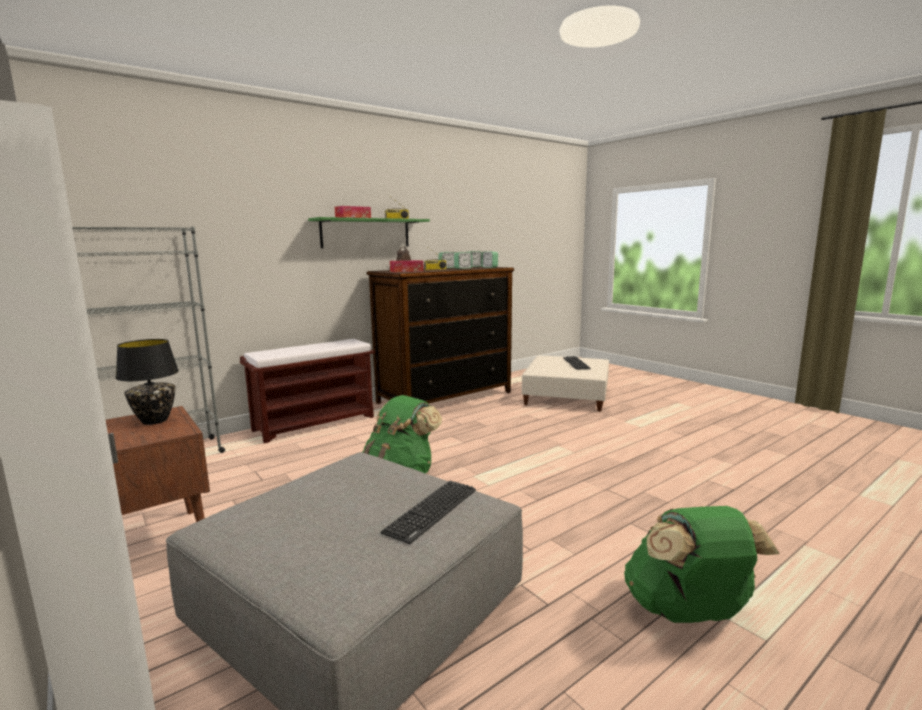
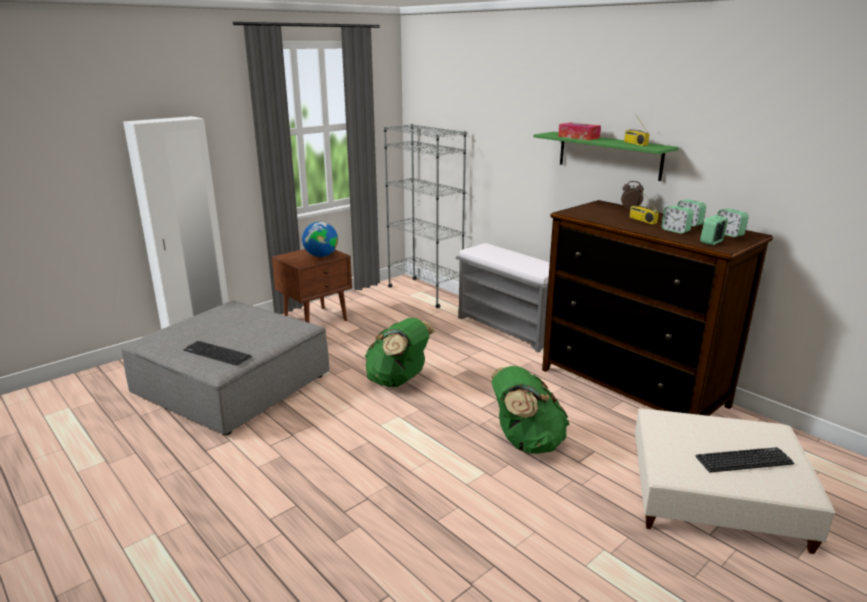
camera: 85 degrees right, 10 degrees up
(155, 421) = (321, 256): black table lamp -> globe
(315, 423) = (510, 328): brown bench -> grey bench
(406, 271) = (594, 212): tissue box -> none
(688, 613) = (167, 514): green backpack -> green backpack (526, 442)

